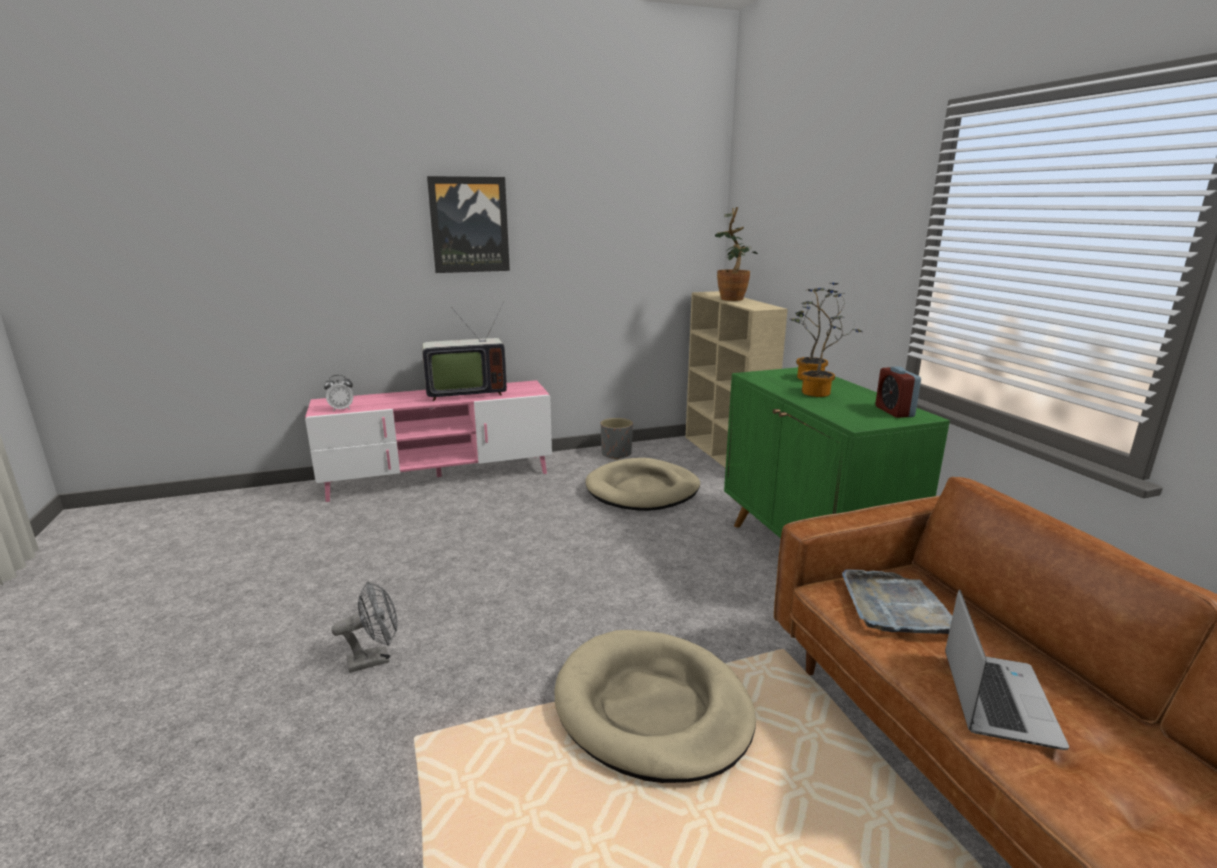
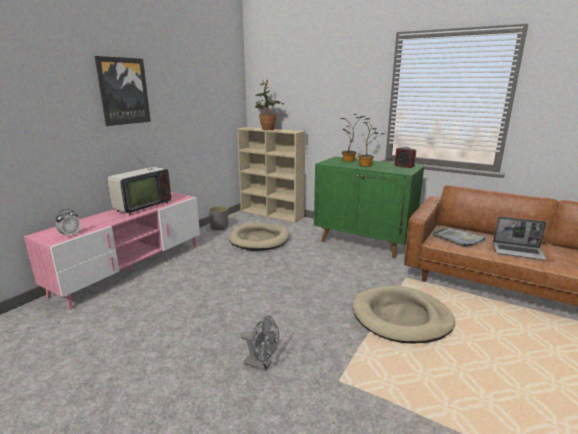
camera: 40 degrees left, 0 degrees up
(375, 659) = (262, 364): grey fan -> grey fan turned 90 degrees clockwise
(996, 698) = (518, 252): laptop -> laptop turned 135 degrees clockwise

